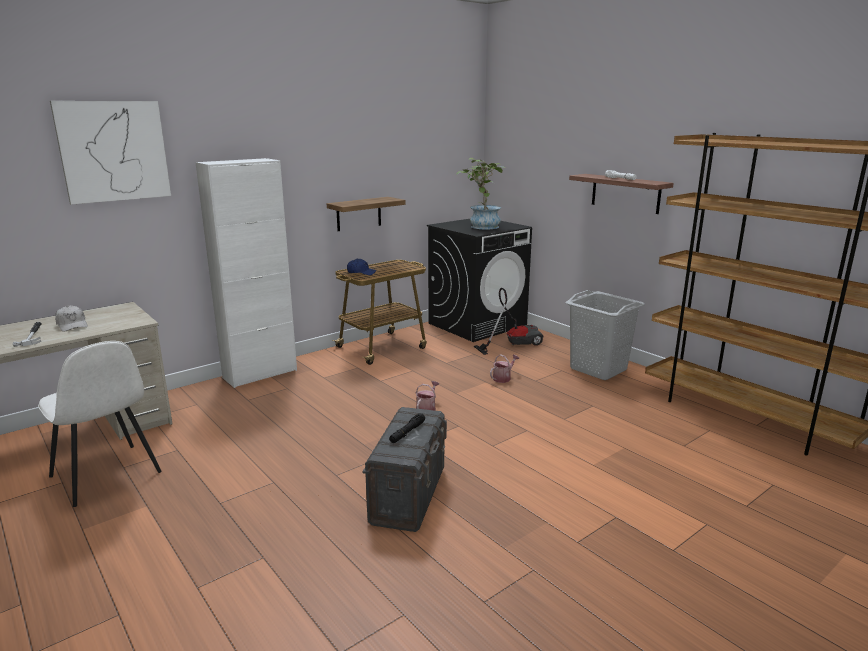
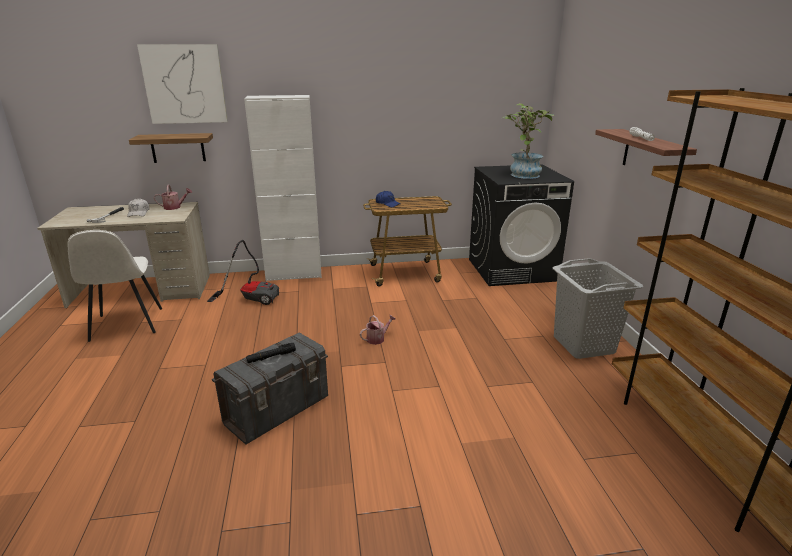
camera: 30 degrees right, 5 degrees up
(359, 214) = (400, 150): shelf -> shelf (178, 148)
(503, 378) = (476, 328): watering can -> watering can (175, 207)
(513, 344) = (524, 296): vacuum cleaner -> vacuum cleaner (251, 298)

